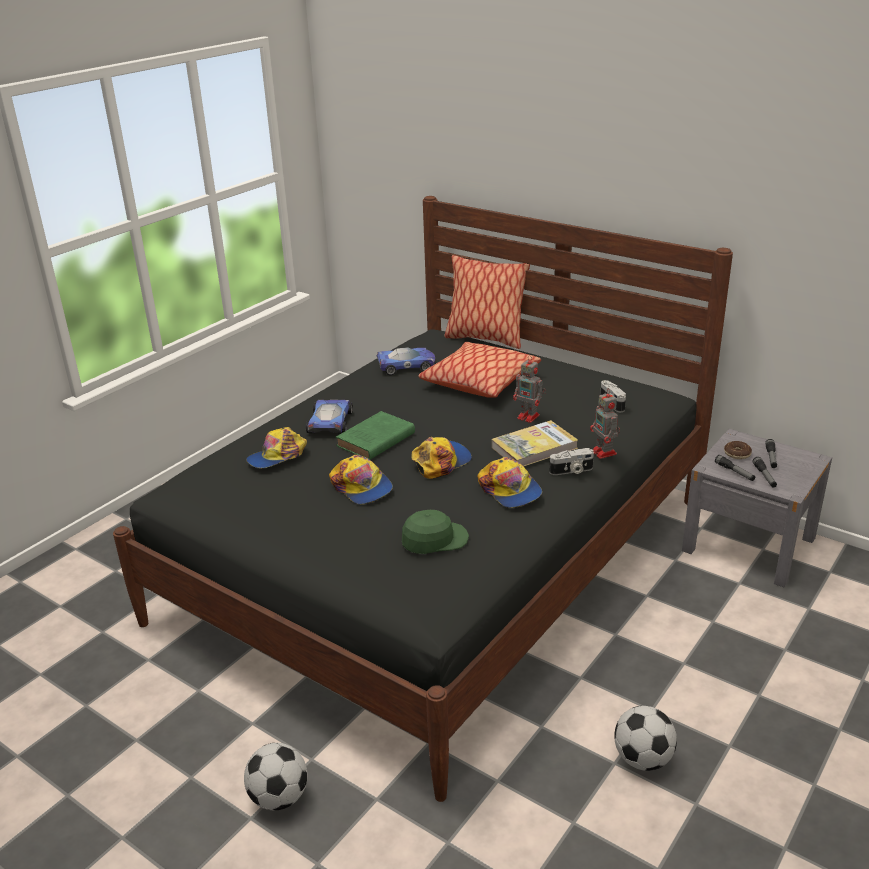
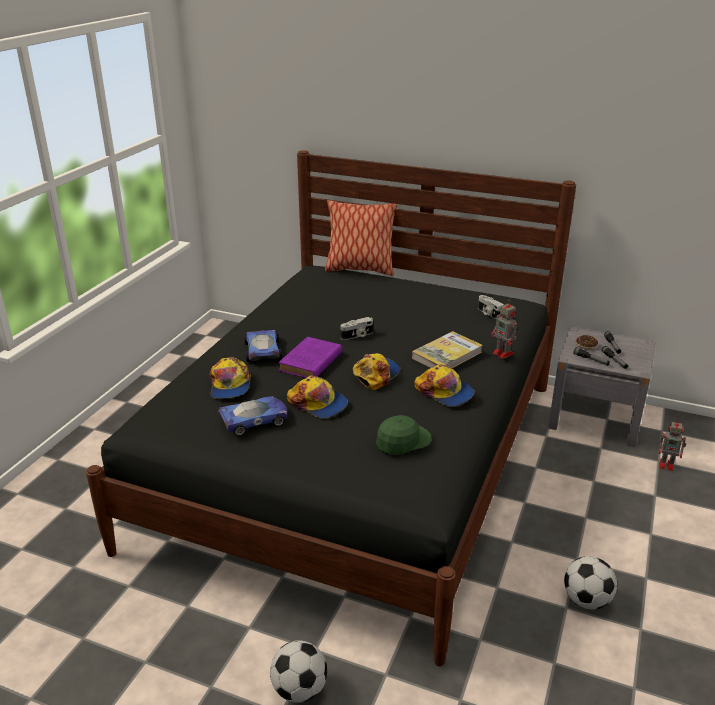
camera: 15 degrees left, 0 degrees up
(278, 457) = (230, 385): cap -> cap turned 45 degrees counterclockwise
(374, 441) = (310, 363): green book -> purple book
(407, 366) = (306, 297): toy car -> toy car (255, 420)
(480, 382) = (375, 305): pillow -> none
(529, 417) = (430, 330): toy robot -> toy robot (667, 465)
(571, 471) = (486, 371): camera -> camera (357, 336)

